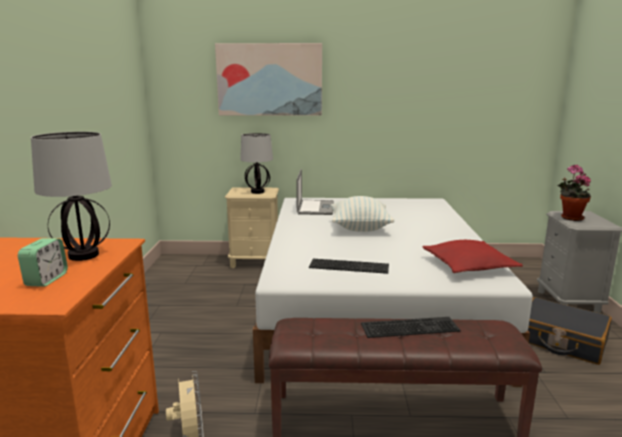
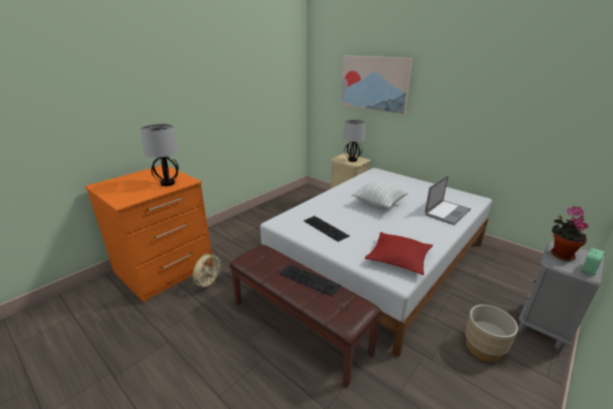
camera: 40 degrees right, 10 degrees up
(46, 280) = (138, 191): alarm clock -> alarm clock (588, 270)
(315, 207) = (378, 180): laptop -> laptop (447, 212)
(561, 340) = (483, 348): black suitcase -> beige planter

